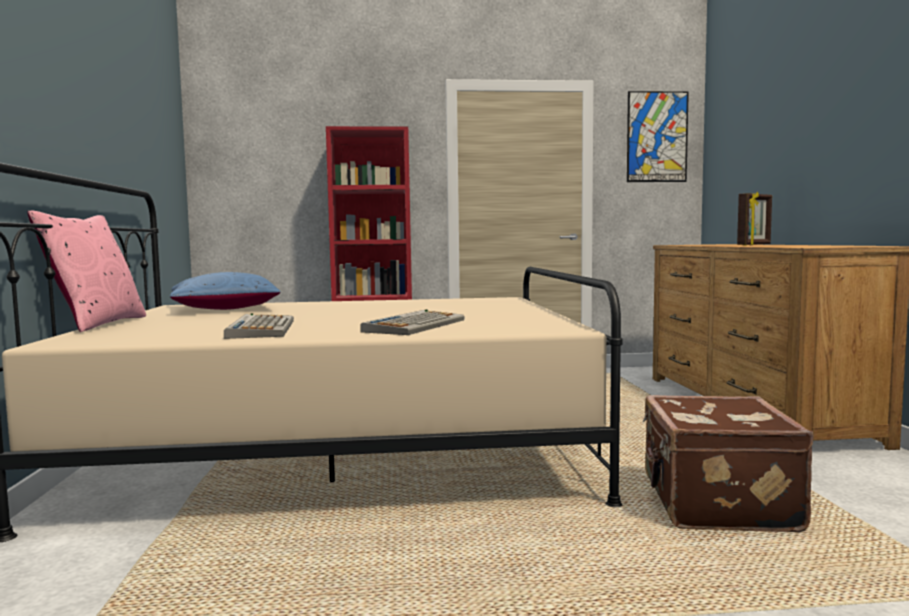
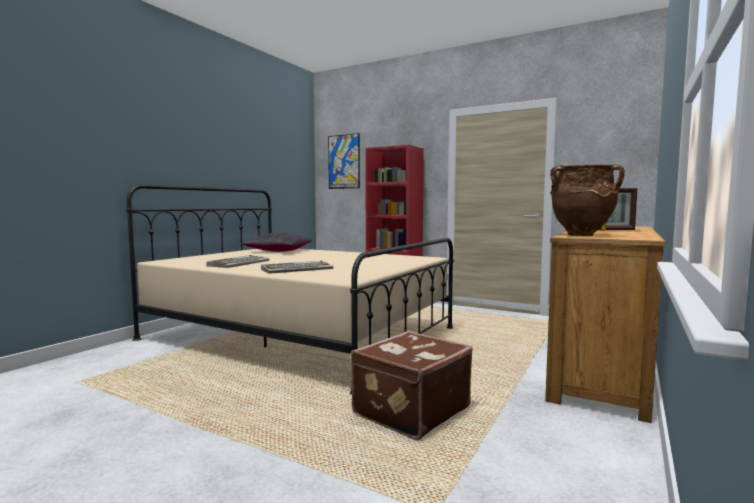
camera: 35 degrees right, 0 degrees up
(97, 324) = (206, 254): pink pillow -> none
(224, 309) = (278, 251): blue pillow -> black pillow
(657, 137) = (612, 137): picture -> picture (344, 161)
(804, 246) = (582, 235): none -> brown vase

